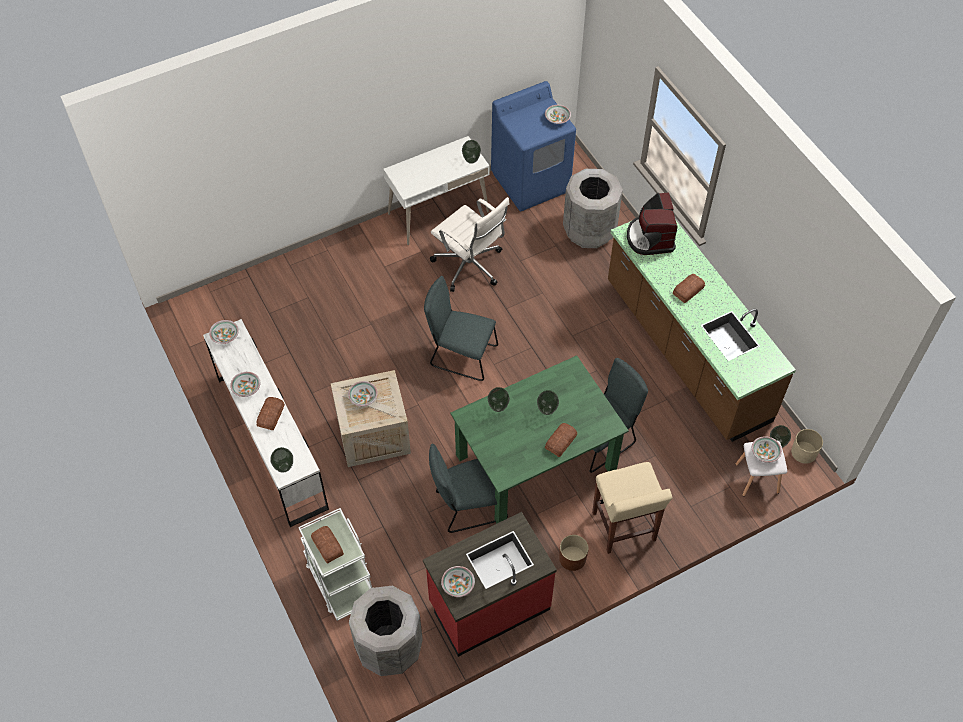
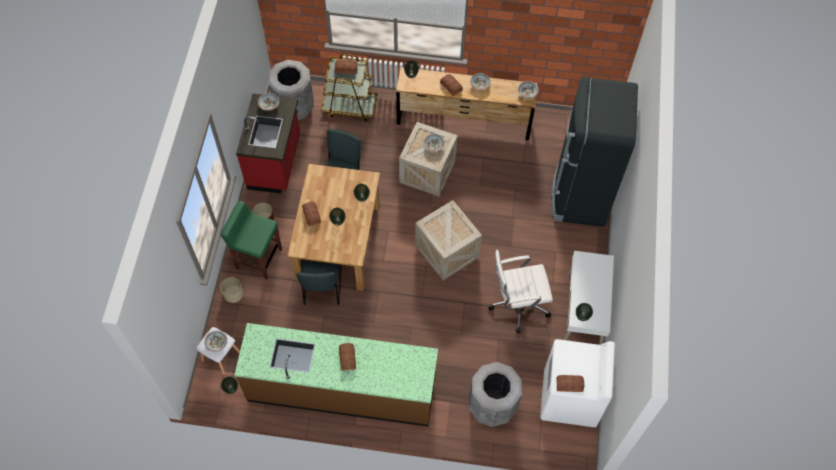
camera: 125 degrees right, 5 degrees up
(271, 441) = (464, 121): white dresser -> brown dresser
(296, 281) = (579, 195): none -> black fridge
(340, 580) = (349, 107): white cart -> brown cart
(460, 355) = (447, 251): grey chair -> crate
(531, 182) = (569, 399): blue washing machine -> white washing machine
(536, 461) = (339, 243): green dining table -> brown dining table
(557, 119) = (570, 385): bowl -> bread
(624, 527) = (258, 258): beige stool -> green stool
(650, 237) = (410, 369): coffee machine -> none
(804, 452) = (212, 400): beige planter -> beige planter (233, 294)

